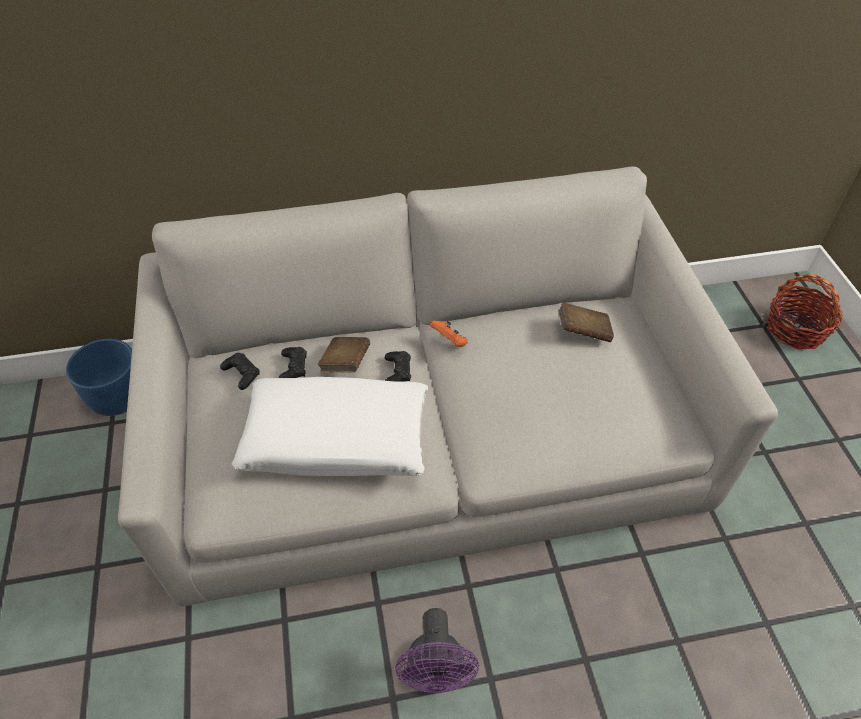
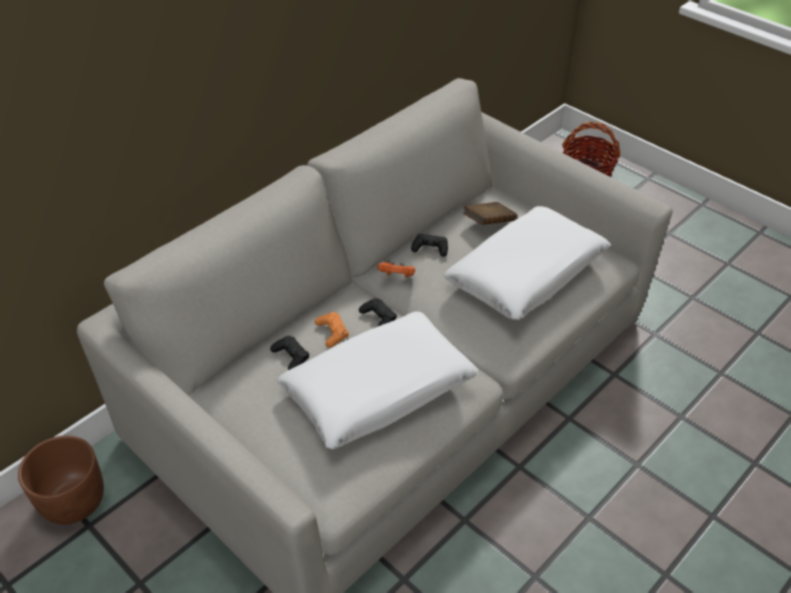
camera: 35 degrees left, 5 degrees down
(118, 397) = (73, 500): blue planter -> brown planter
(241, 374) = (250, 384): black game controller -> black game controller (430, 248)
(345, 364) = (332, 332): brown book -> orange game controller
(436, 675) = (551, 540): purple fan -> none
(575, 402) = (526, 274): none -> white pillow

